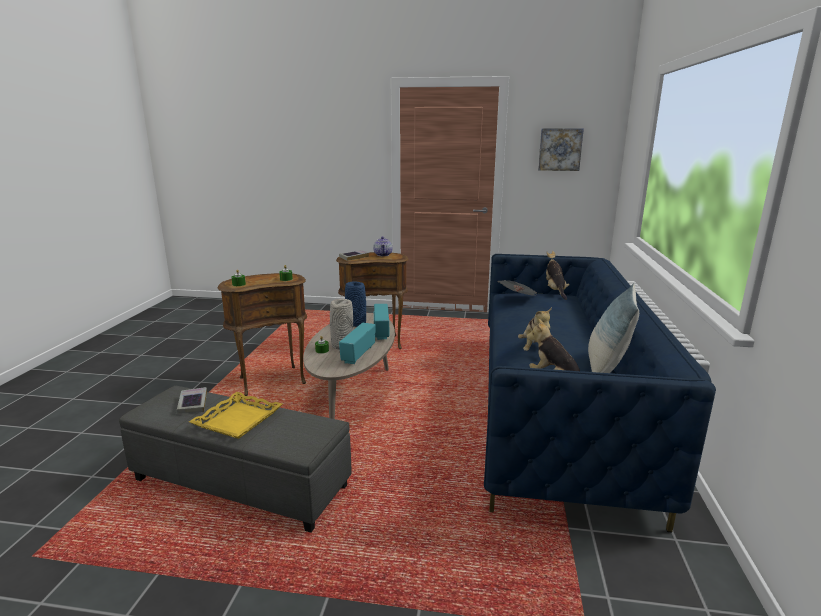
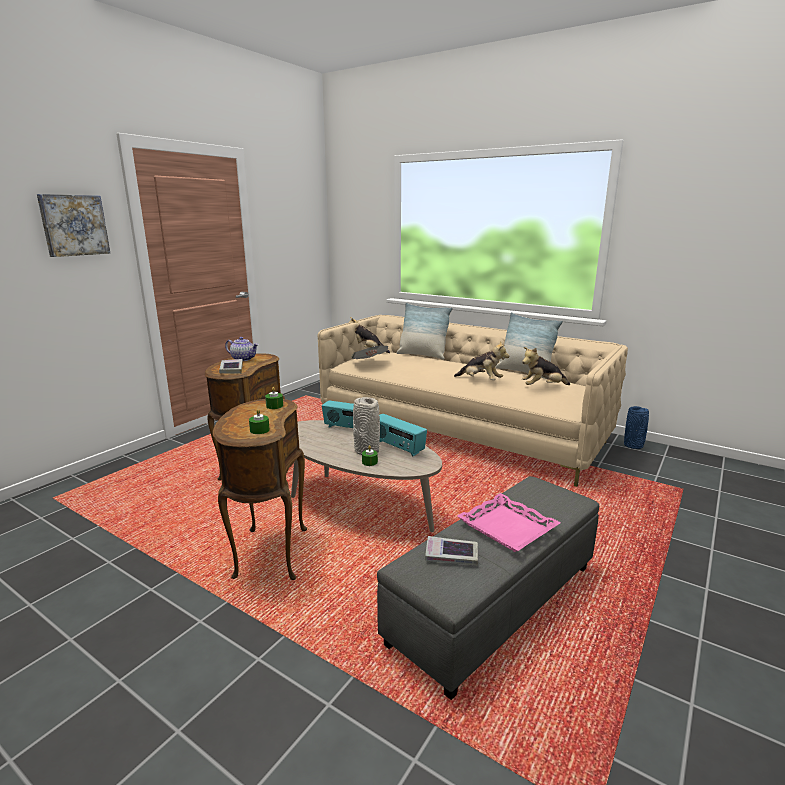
camera: 65 degrees left, 0 degrees up
(238, 420) = (508, 527): yellow tray -> pink tray
(356, 324) = (312, 435): blue vase -> blue vase (633, 445)
(555, 409) = (459, 430): blue sofa -> beige sofa
(560, 149) = (290, 225): picture -> picture (73, 225)
(580, 312) = (422, 355): none -> pillow

